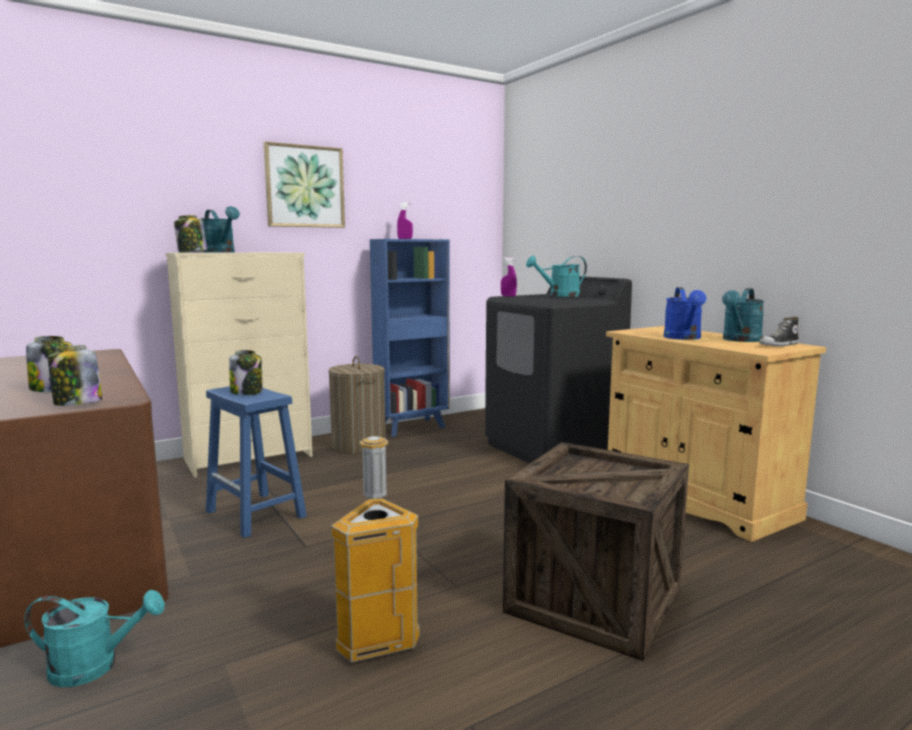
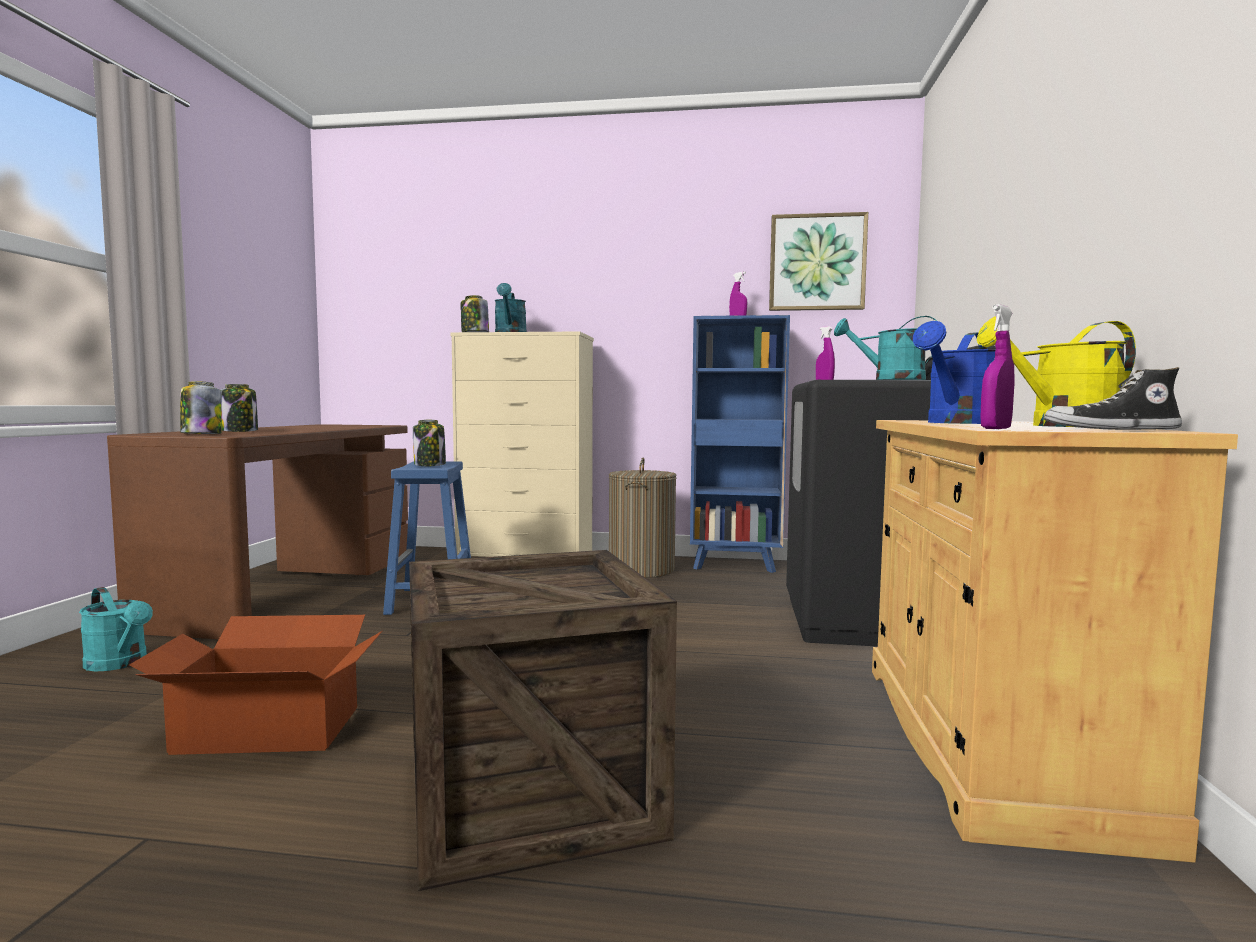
camera: 40 degrees right, 5 degrees down
(304, 186) = (623, 264): picture -> picture (817, 263)
(376, 642) = (268, 729): trash can -> cardboard box
(740, 340) = (1063, 426): turquoise watering can -> yellow watering can
(758, 351) = (995, 428): none -> purple spray bottle

